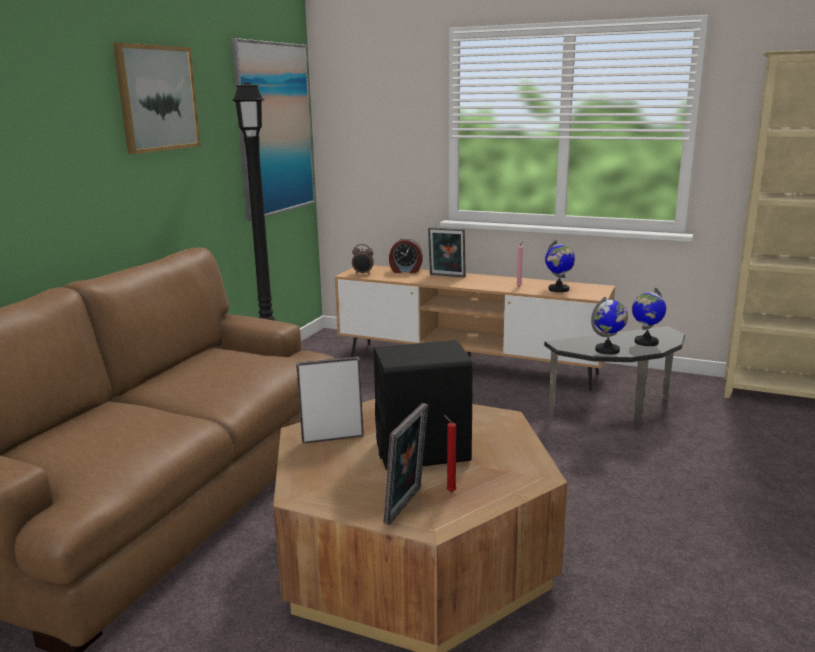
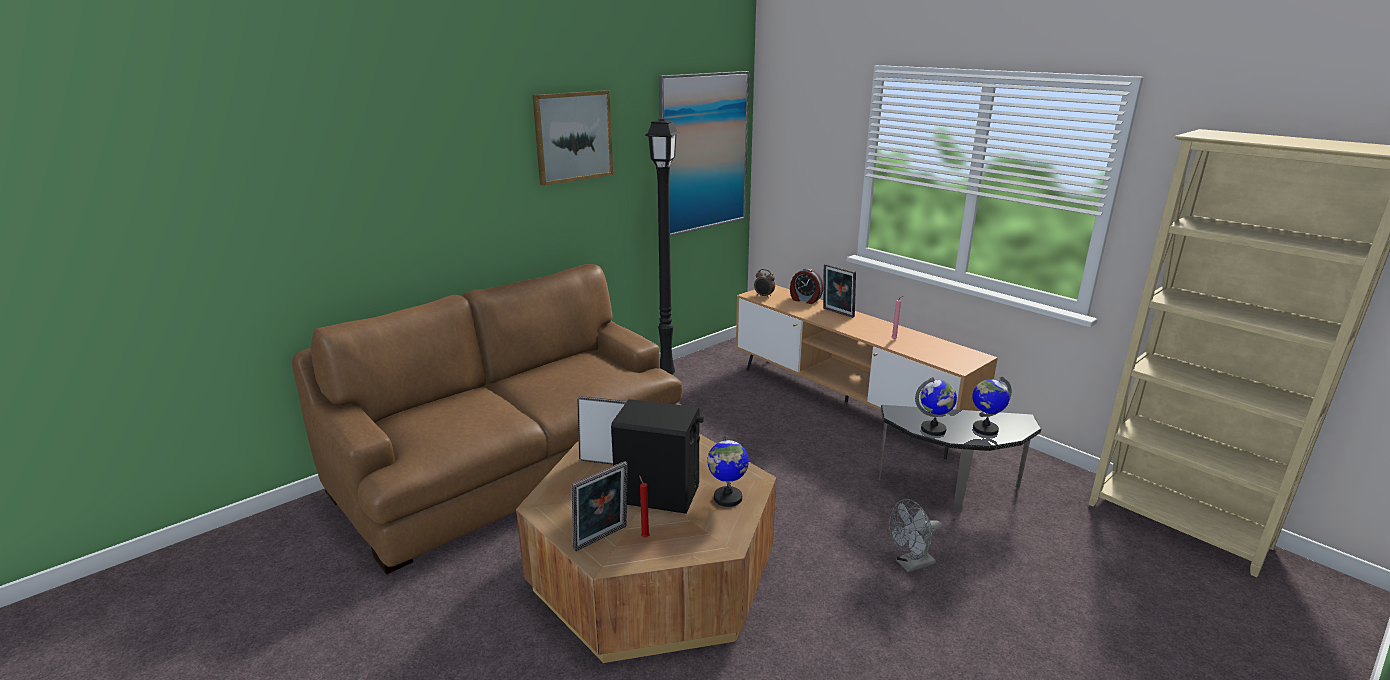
camera: 25 degrees right, 5 degrees up
(558, 289) = (930, 351): globe -> globe (727, 498)
(640, 476) = (910, 564): none -> grey fan

